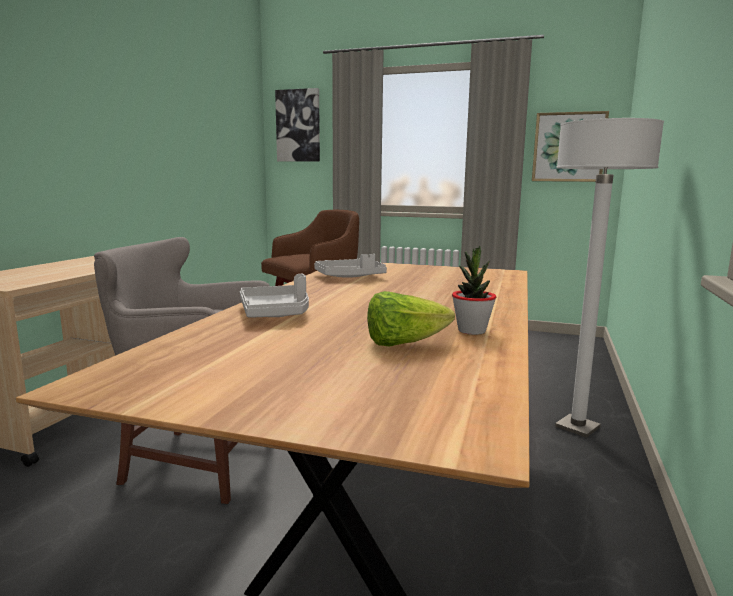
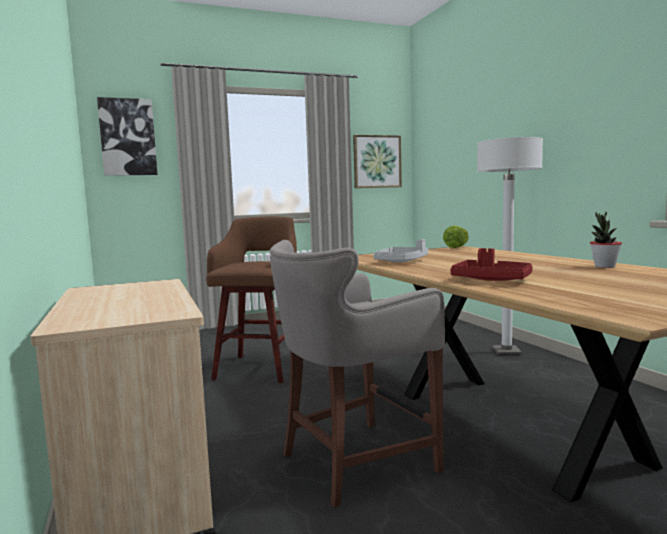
camera: 40 degrees left, 5 degrees down
(276, 313) = (491, 280): grey tray -> red tray
(404, 343) = (617, 275): lettuce -> lettuce (457, 247)

